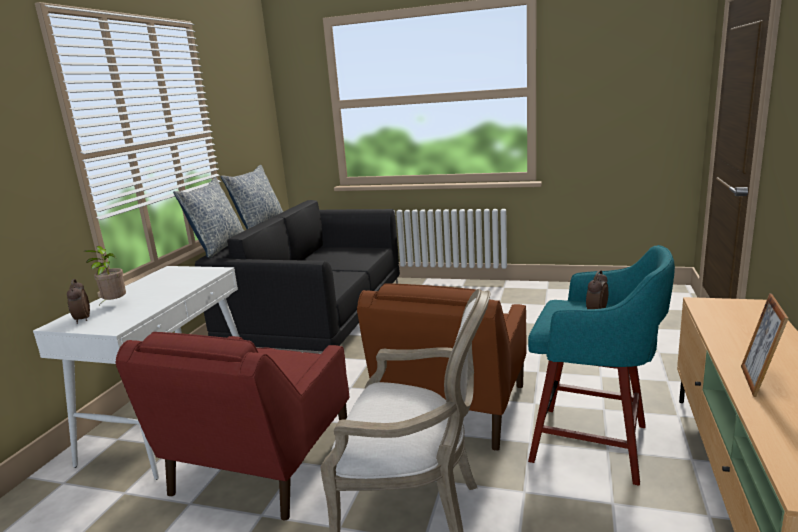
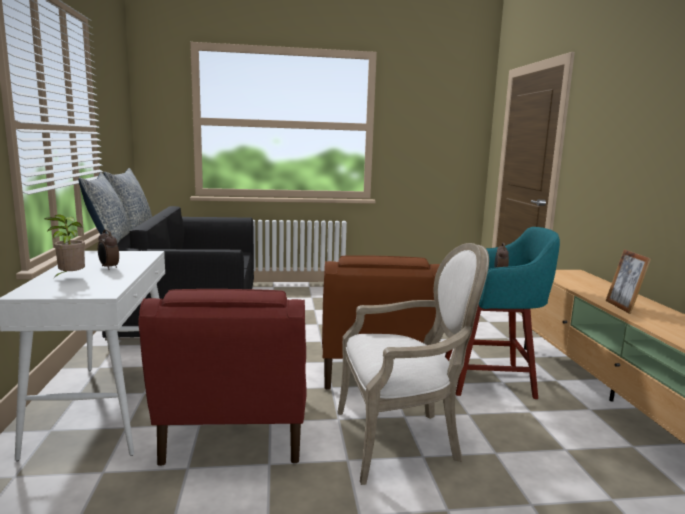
camera: 25 degrees left, 5 degrees down
(82, 320) = (50, 289): alarm clock -> alarm clock (108, 267)

